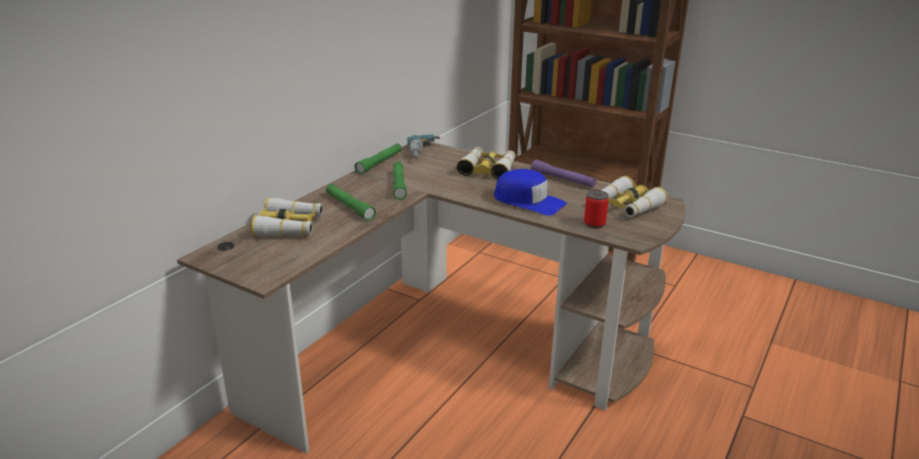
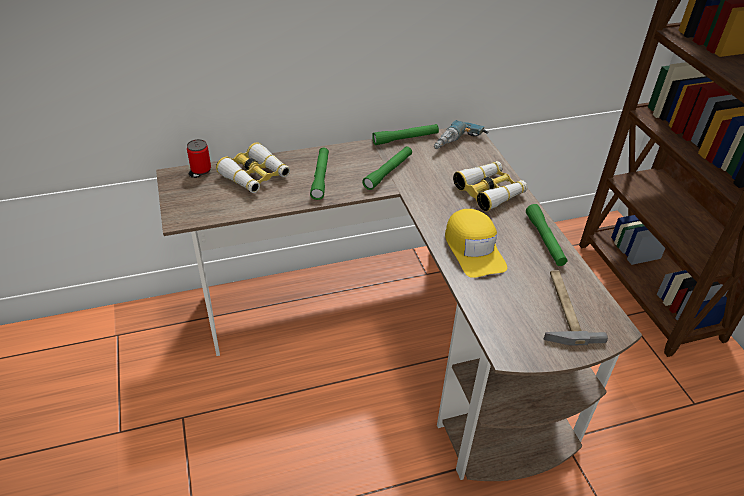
camera: 40 degrees right, 15 degrees up
(528, 201) = (473, 249): blue cap -> yellow cap
(562, 180) = (545, 240): purple flashlight -> green flashlight
(594, 223) = (497, 310): can -> can (201, 169)
(626, 206) = (563, 308): binoculars -> hammer

